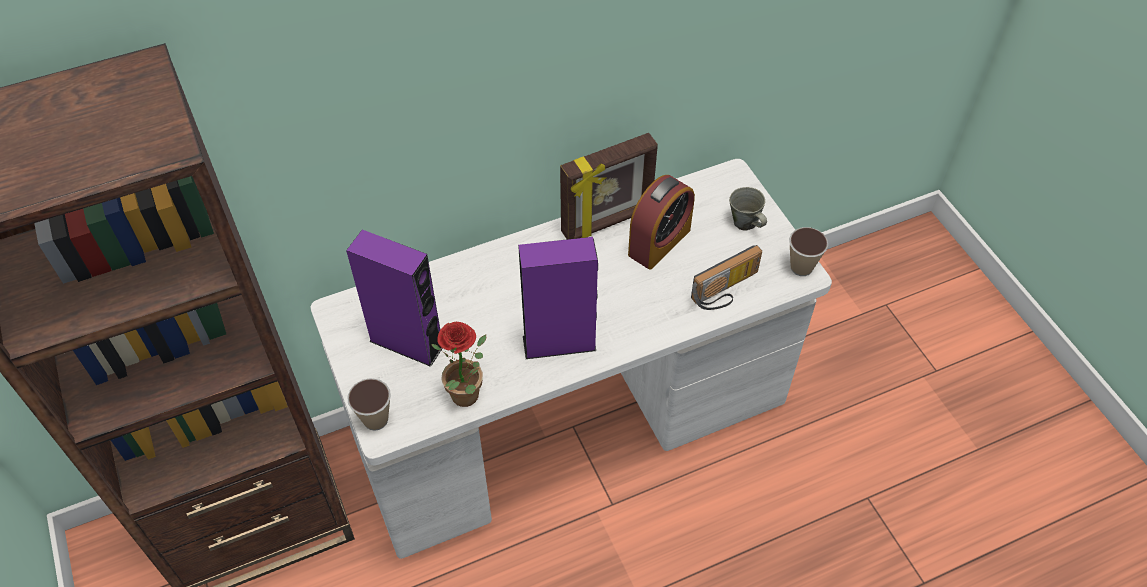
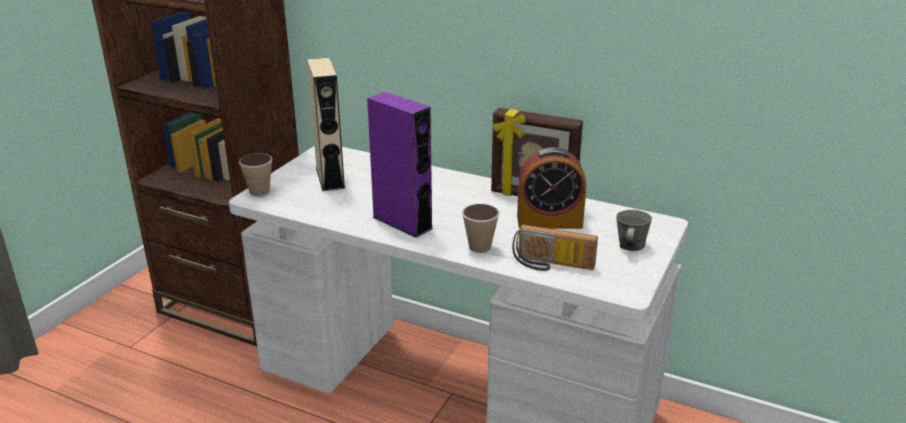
camera: 50 degrees right, 25 degrees down
(407, 343) = (330, 177): purple speaker -> beige speaker
(469, 399) = (313, 212): potted plant -> none
(801, 267) = (632, 288): cup -> cup (480, 247)

